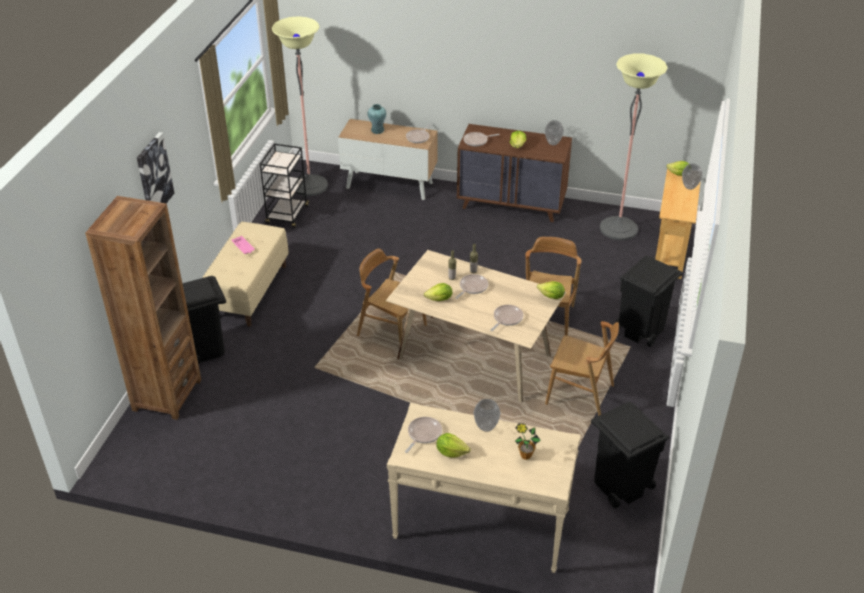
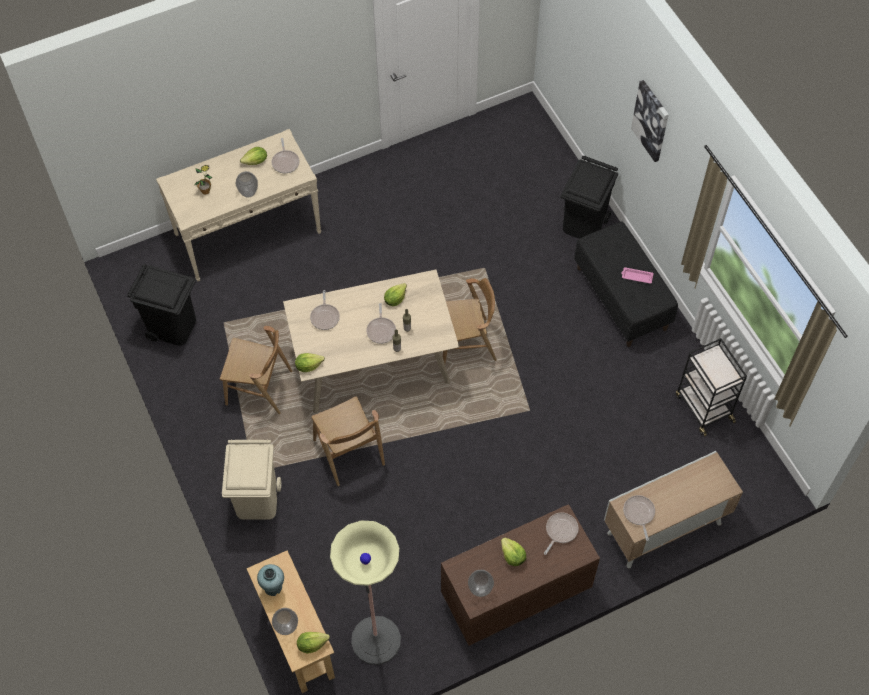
camera: 140 degrees right, 20 degrees up
(167, 395) = (558, 174): brown bookcase -> none
(248, 291) = (622, 298): beige bench -> black bench
(309, 186) = (736, 464): floor lamp -> none
(377, 130) = (692, 493): turquoise vase -> turquoise vase (273, 587)
(580, 395) = (259, 388): brown chair -> brown chair turned 150 degrees counterclockwise
(641, 329) = (257, 500): black trash can -> beige trash can

